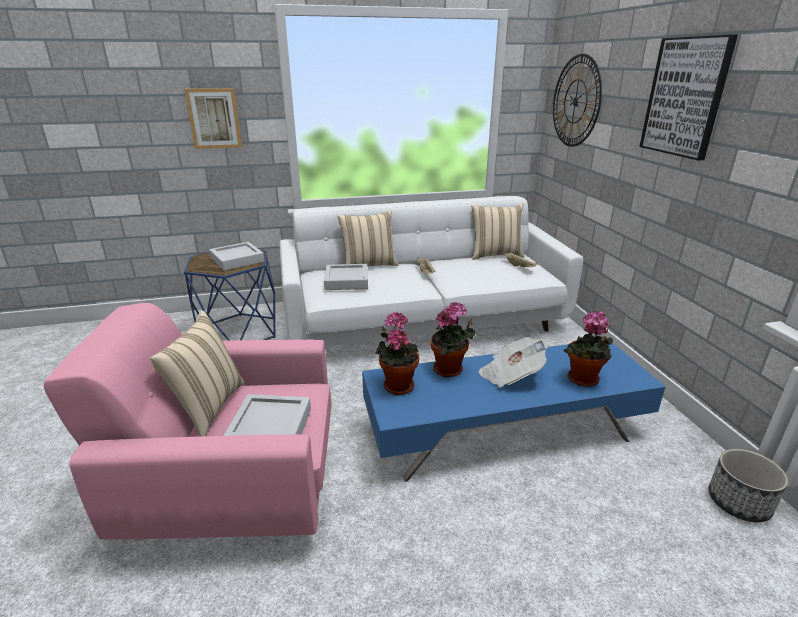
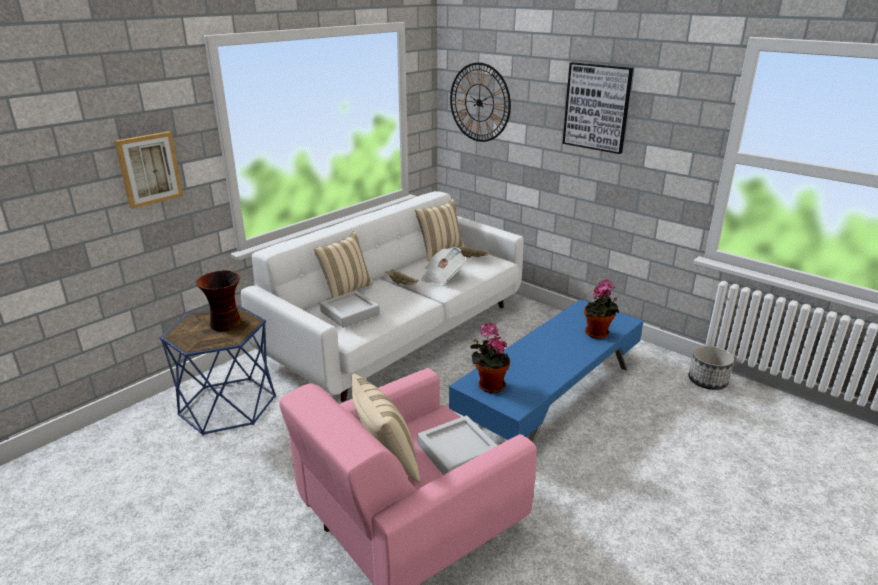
camera: 35 degrees left, 0 degrees up
(237, 260) = (226, 324): grey tray -> vase
(450, 370) = (511, 360): potted plant -> none
(510, 375) = (553, 348): newspaper -> newspaper (442, 276)

